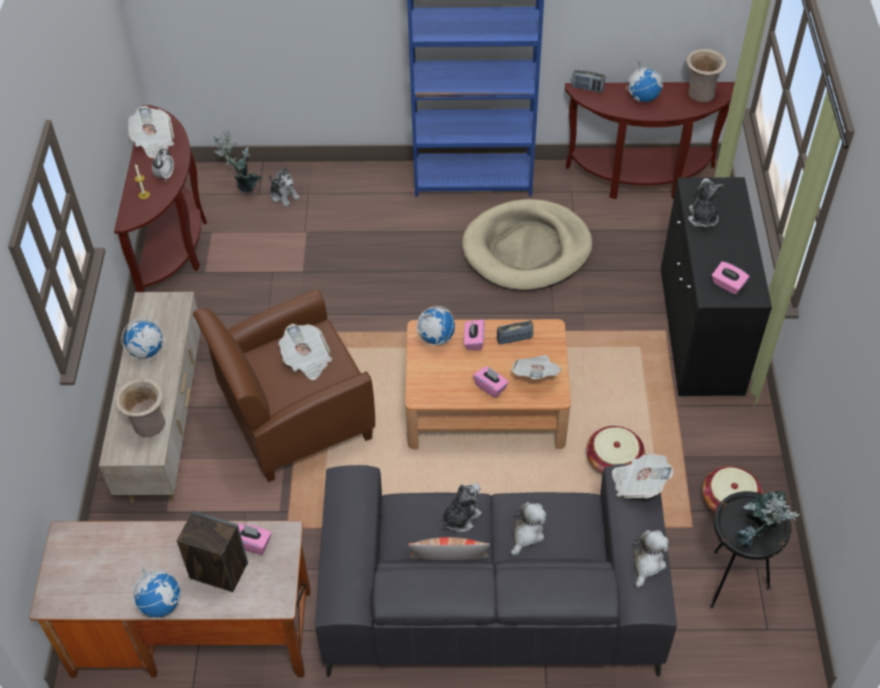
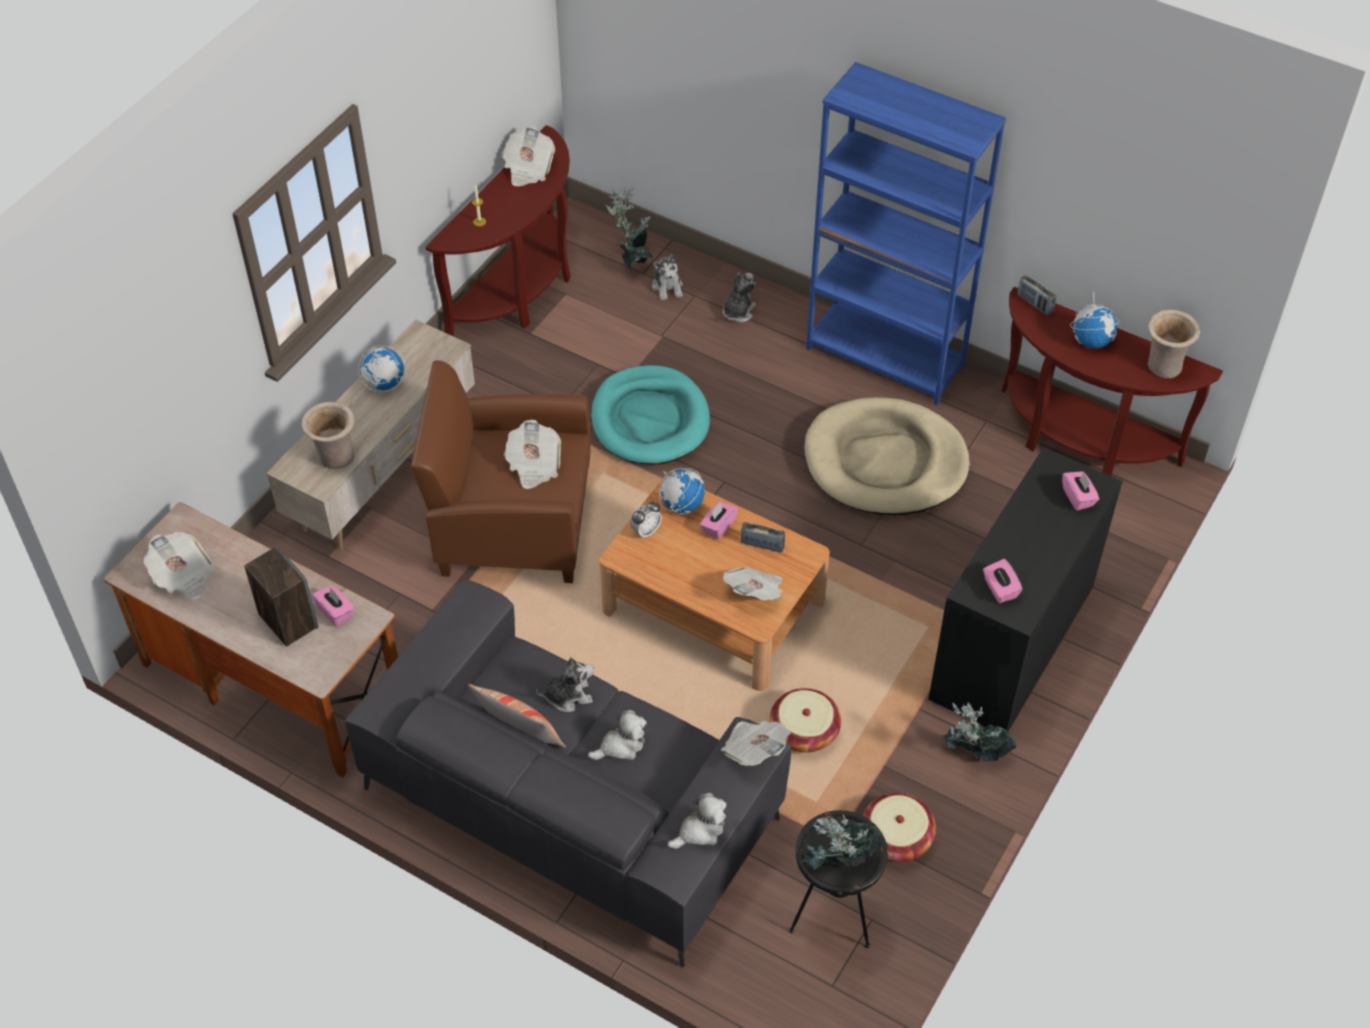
camera: 30 degrees right, 0 degrees up
(101, 580) = (183, 577): none -> newspaper
(161, 603) = (218, 624): globe -> none
(165, 175) = (514, 210): alarm clock -> alarm clock (646, 531)
(341, 294) = (650, 420): none -> turquoise dog bed
(490, 387) = (699, 582): pink tissue box -> pink tissue box (1078, 497)
(702, 218) = (1033, 504): plush toy -> plush toy (738, 312)
(734, 420) = (972, 756): none -> potted plant

